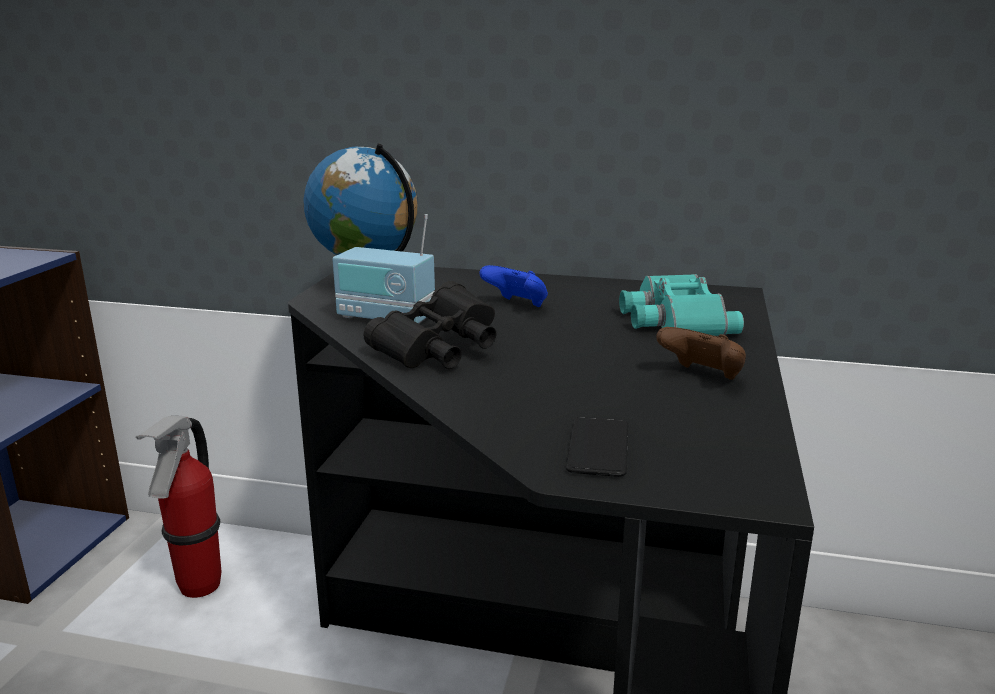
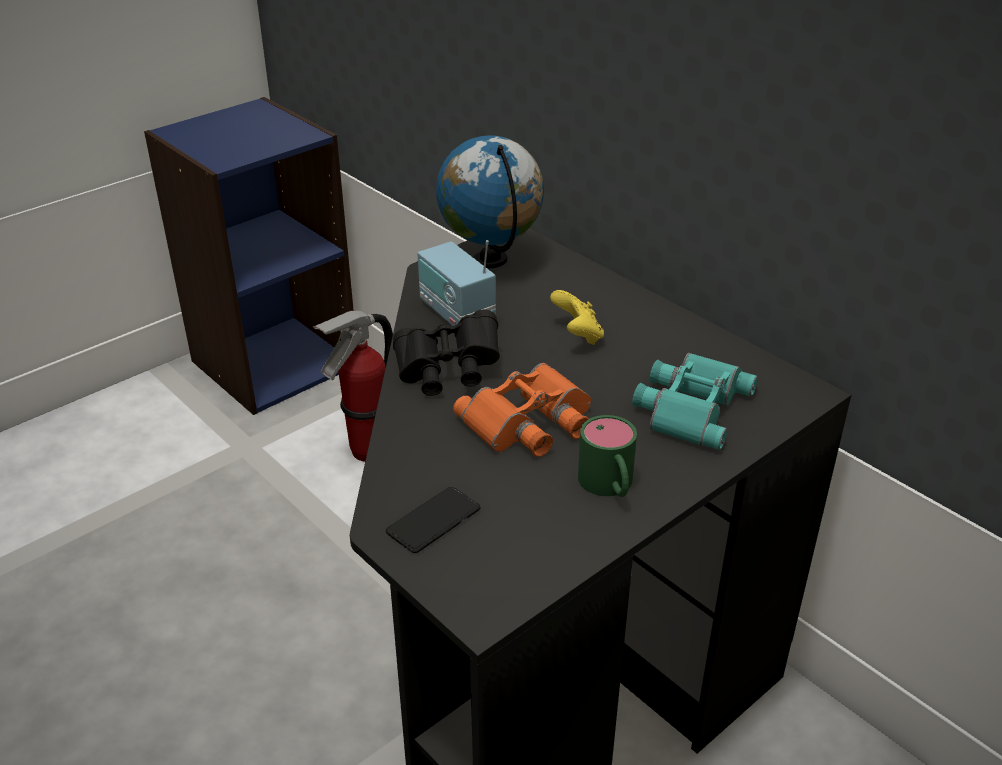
camera: 35 degrees right, 15 degrees up
(517, 305) = (578, 335): blue game controller -> yellow game controller
(568, 361) = (530, 422): none -> orange binoculars
(702, 377) = (609, 486): brown game controller -> green mug

